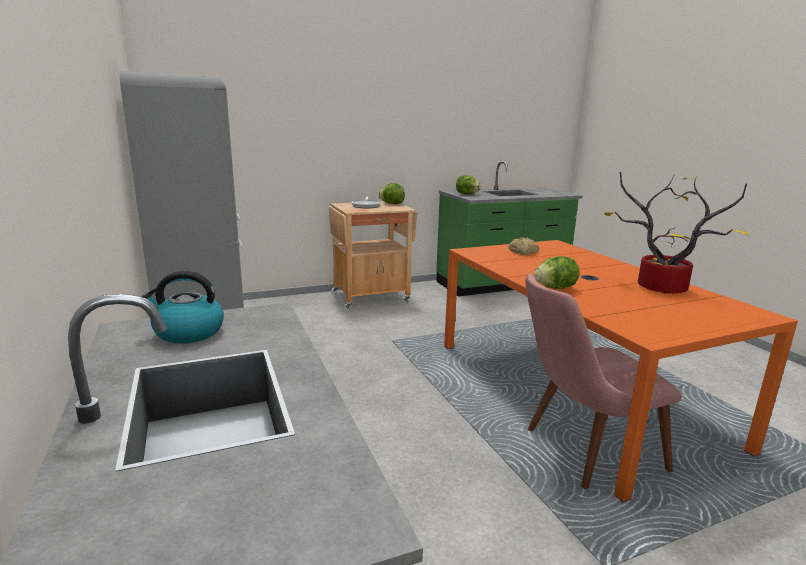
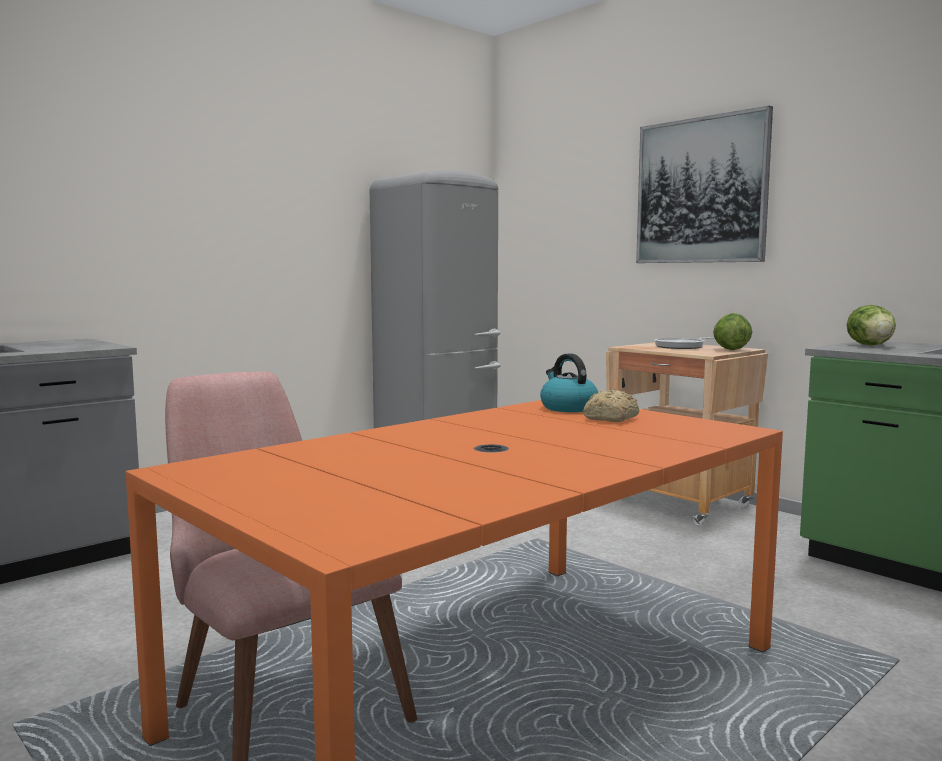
camera: 70 degrees right, 10 degrees down
(187, 333) = (65, 344): kettle -> kettle (567, 408)
(345, 105) = (701, 191): none -> picture
(555, 288) = (395, 435): lettuce -> none
(657, 288) = (469, 480): potted plant -> none

